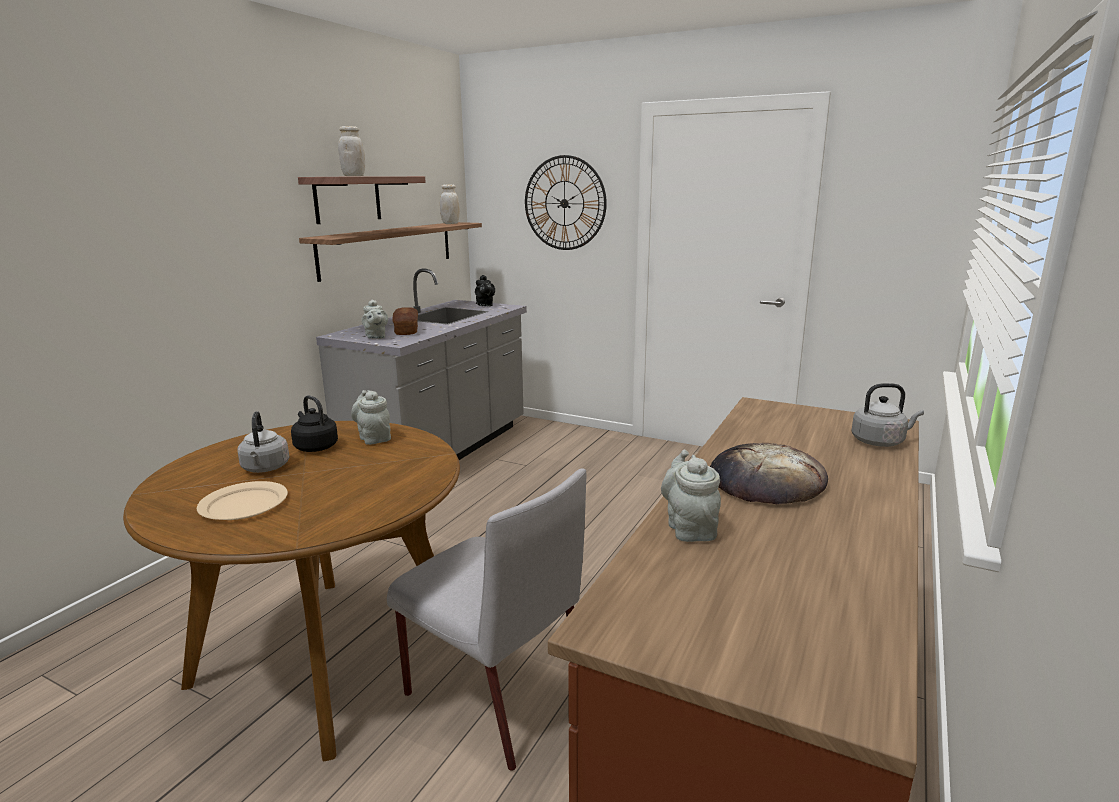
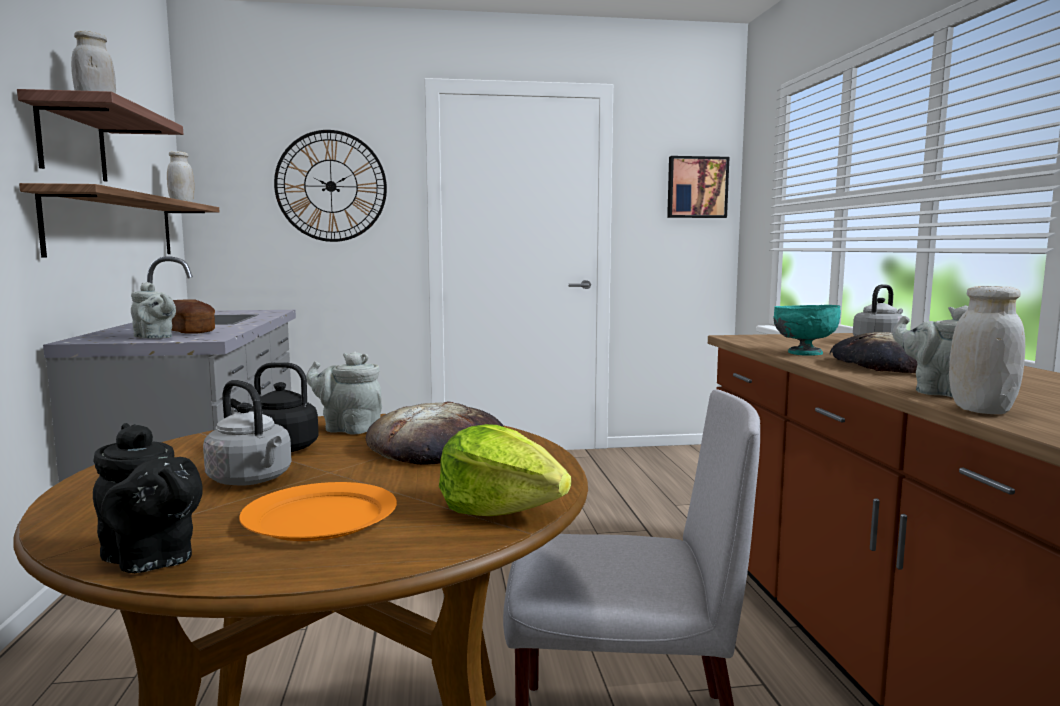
camera: 35 degrees left, 10 degrees down
(244, 504) = (321, 517): beige plate -> orange plate
(316, 527) = (500, 509): none -> lettuce
(387, 465) = (437, 445): none -> bread
(485, 305) = (238, 311): black teapot -> black teapot (151, 560)
(648, 556) = (980, 410): none -> white jar
(744, 443) = (803, 353): none -> turquoise bowl
(922, 204) = (696, 187): none -> picture

